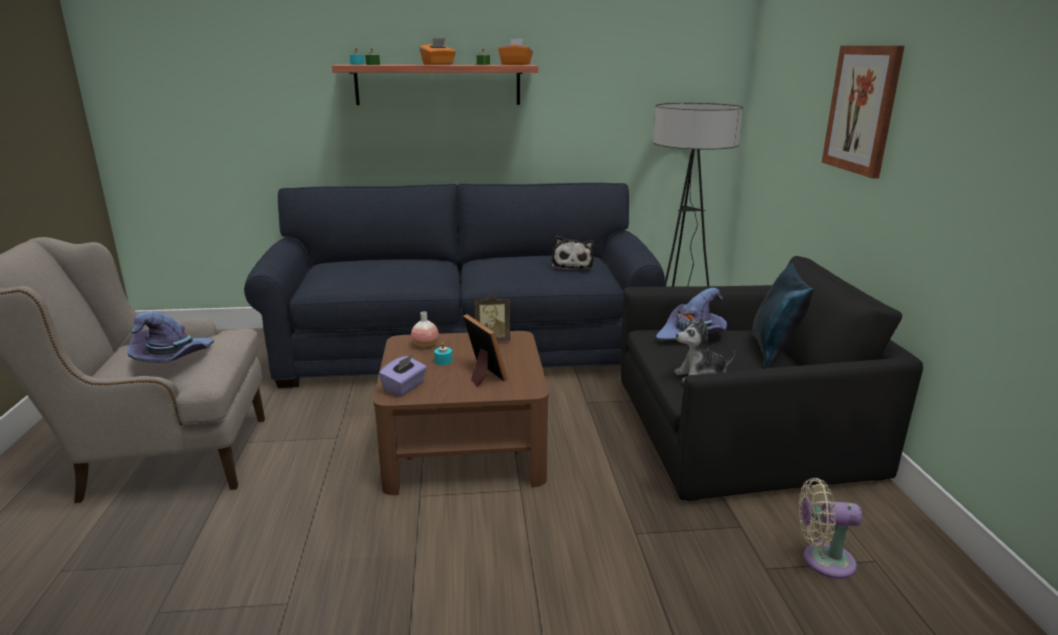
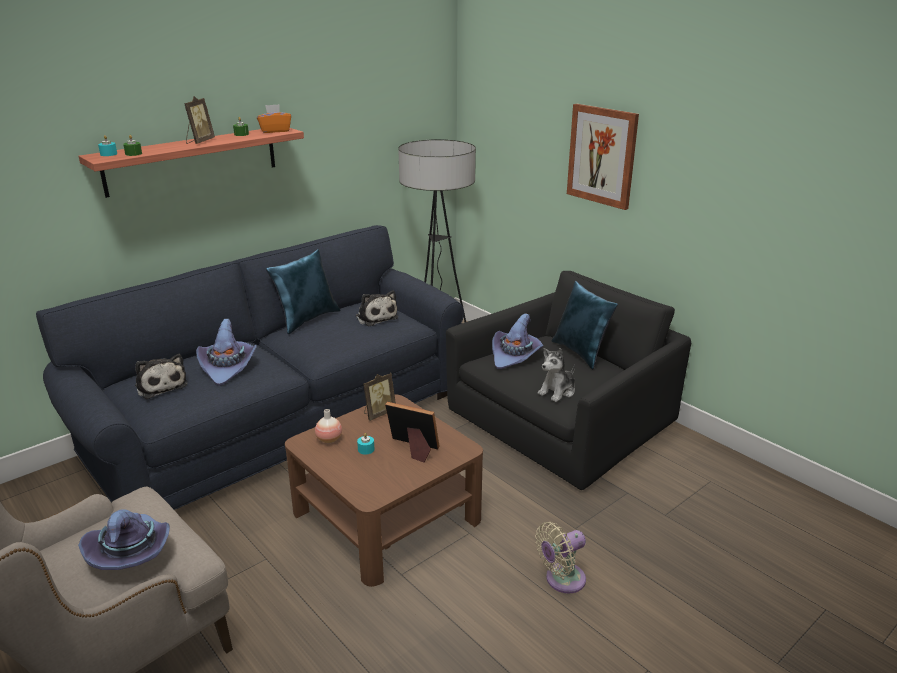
camera: 35 degrees left, 5 degrees up
(342, 269) = (161, 385): none -> plush toy
(402, 269) = (228, 367): none -> purple hat
(404, 387) = (368, 487): purple tissue box -> none
(438, 64) = (199, 142): orange tissue box -> picture frame
(512, 255) = (307, 319): none -> blue pillow
(823, 560) = (687, 494): beige fan -> beige fan (561, 580)

